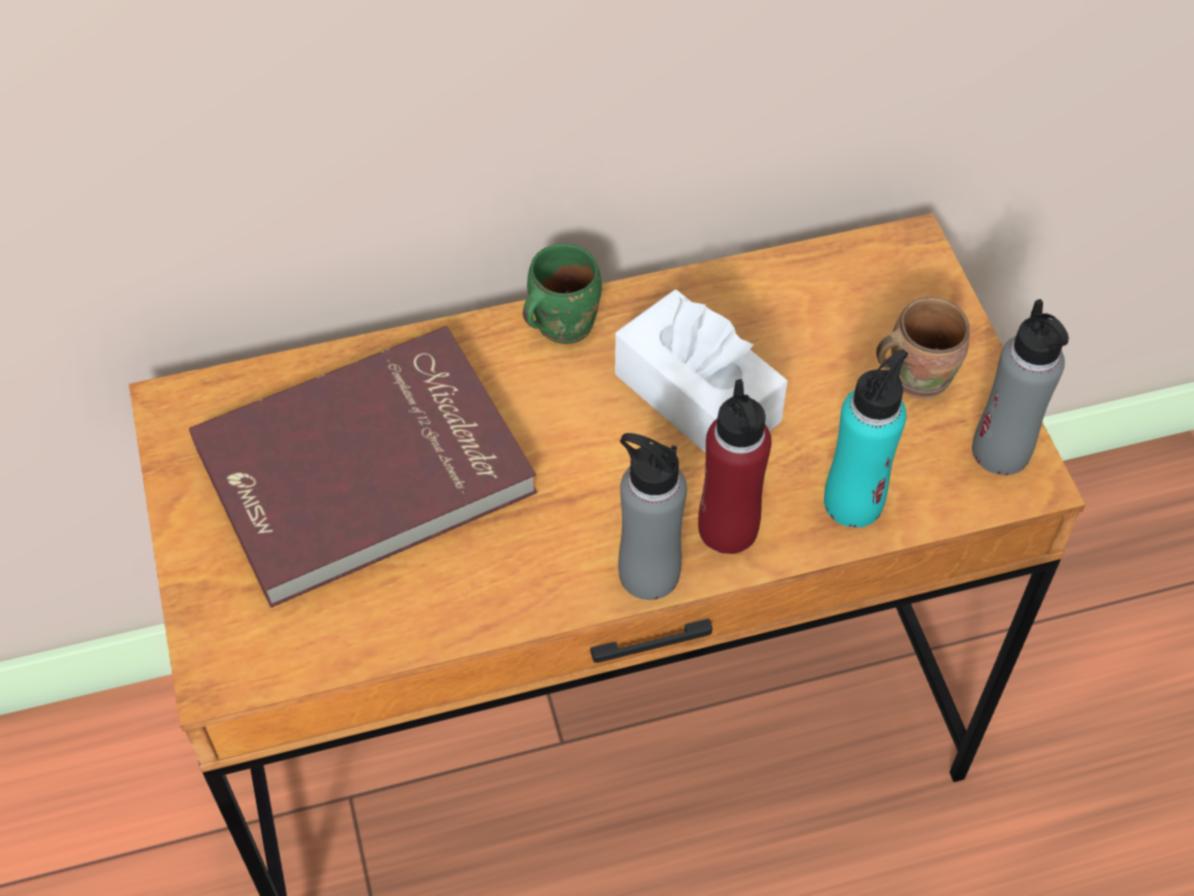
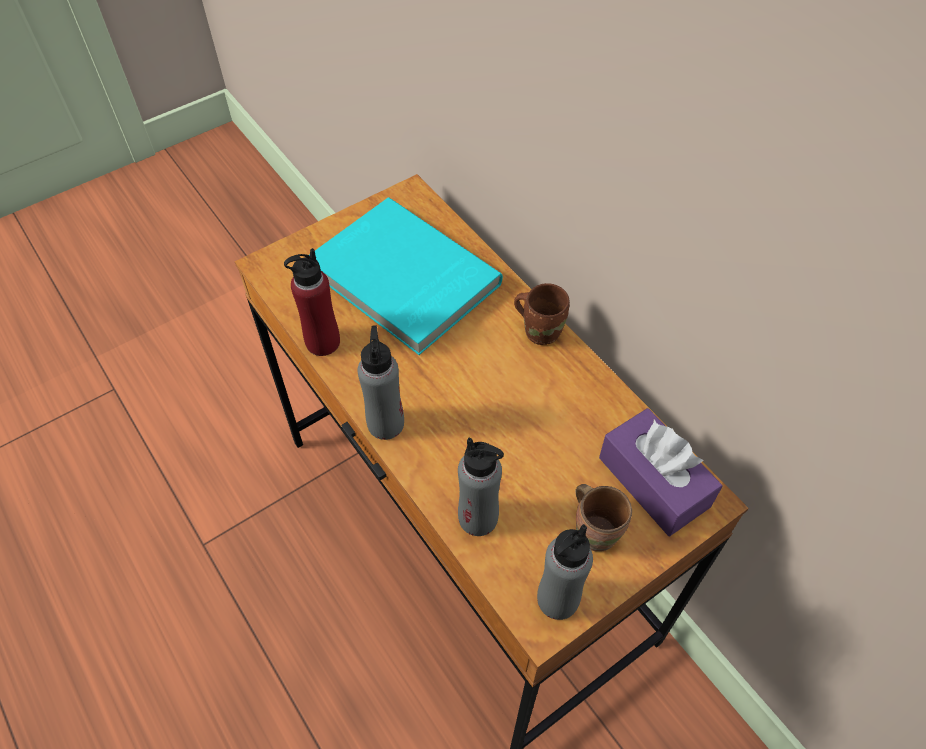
camera: 70 degrees right, 0 degrees up
(366, 473) = (401, 279): red book -> turquoise book
(559, 323) = (541, 329): green mug -> brown mug
(697, 397) = (520, 412): white tissue box -> none
(728, 529) = (431, 454): red bottle -> red bottle (322, 342)
(853, 502) = (478, 518): turquoise bottle -> grey bottle
(864, 290) = (653, 482): none -> purple tissue box

